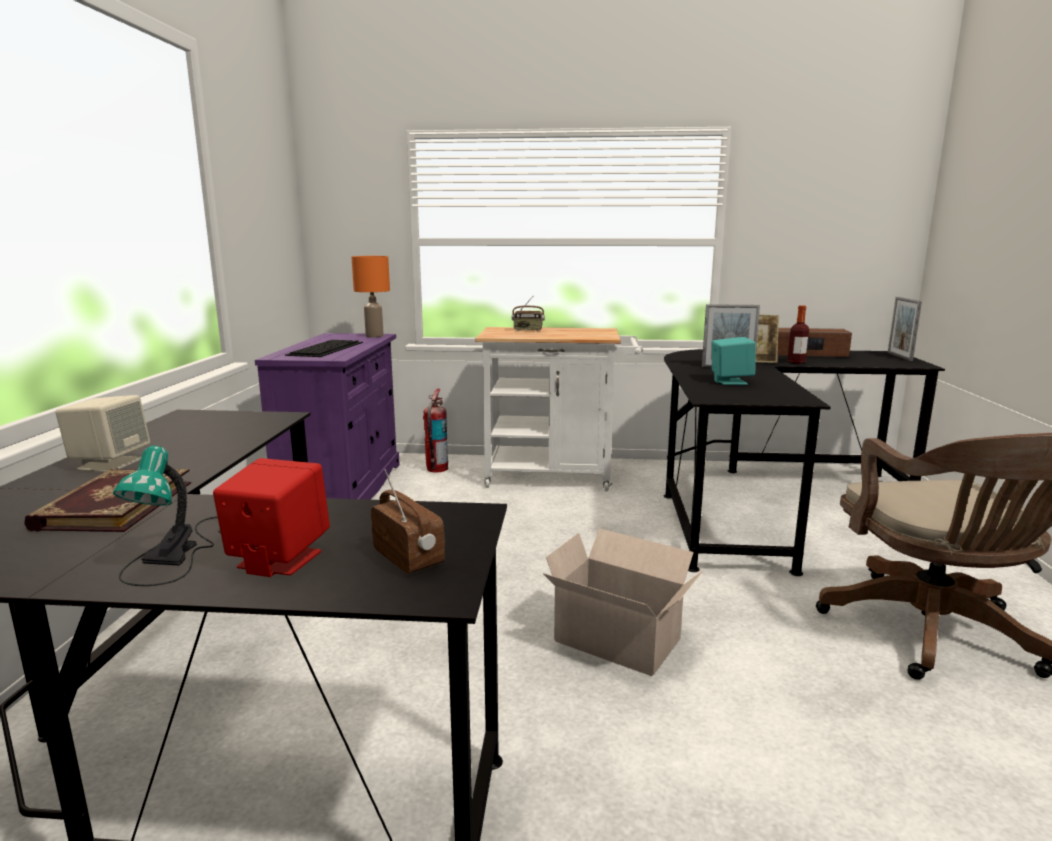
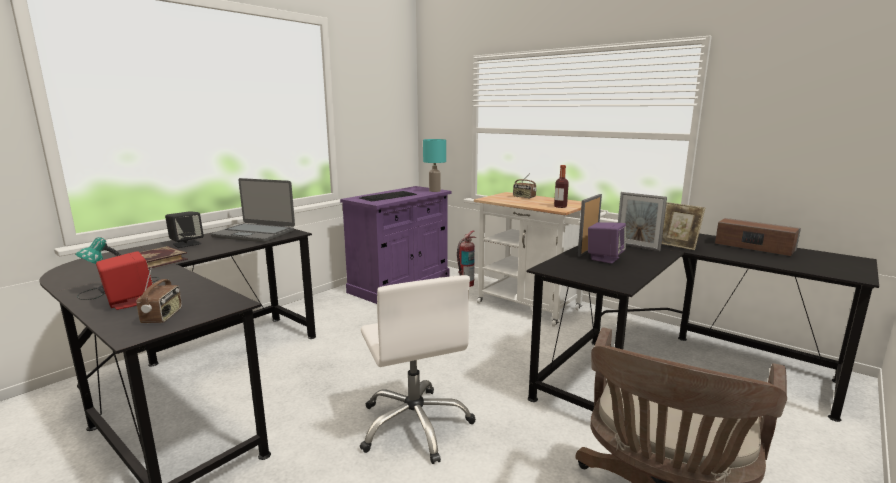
camera: 35 degrees right, 0 degrees up
(110, 464) = (187, 244): beige speaker -> black speaker
(208, 428) = (255, 233): none -> laptop
(374, 336) = (434, 191): orange table lamp -> turquoise table lamp
(620, 642) = (415, 425): cardboard box -> white office chair
(730, 381) = (604, 258): turquoise speaker -> purple speaker
(796, 362) = (717, 252): bottle -> bottle (560, 206)
(899, 356) = (857, 265): picture frame -> picture frame (587, 251)

